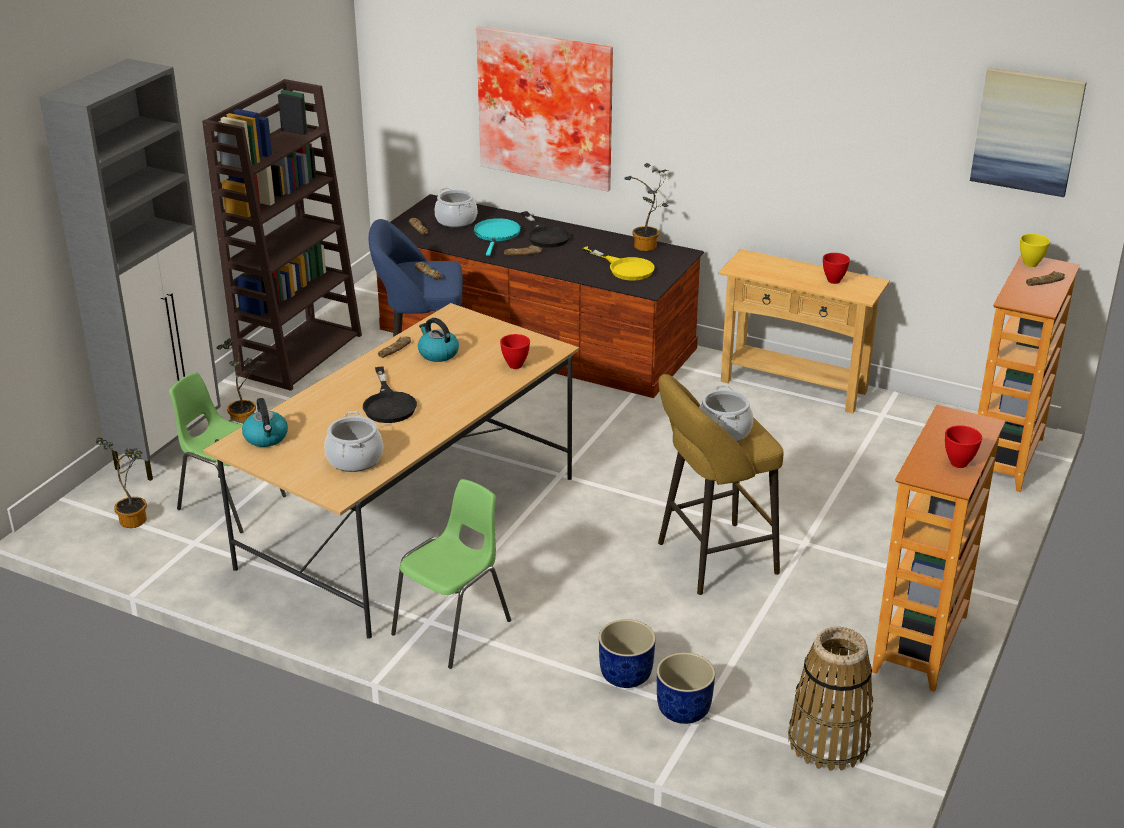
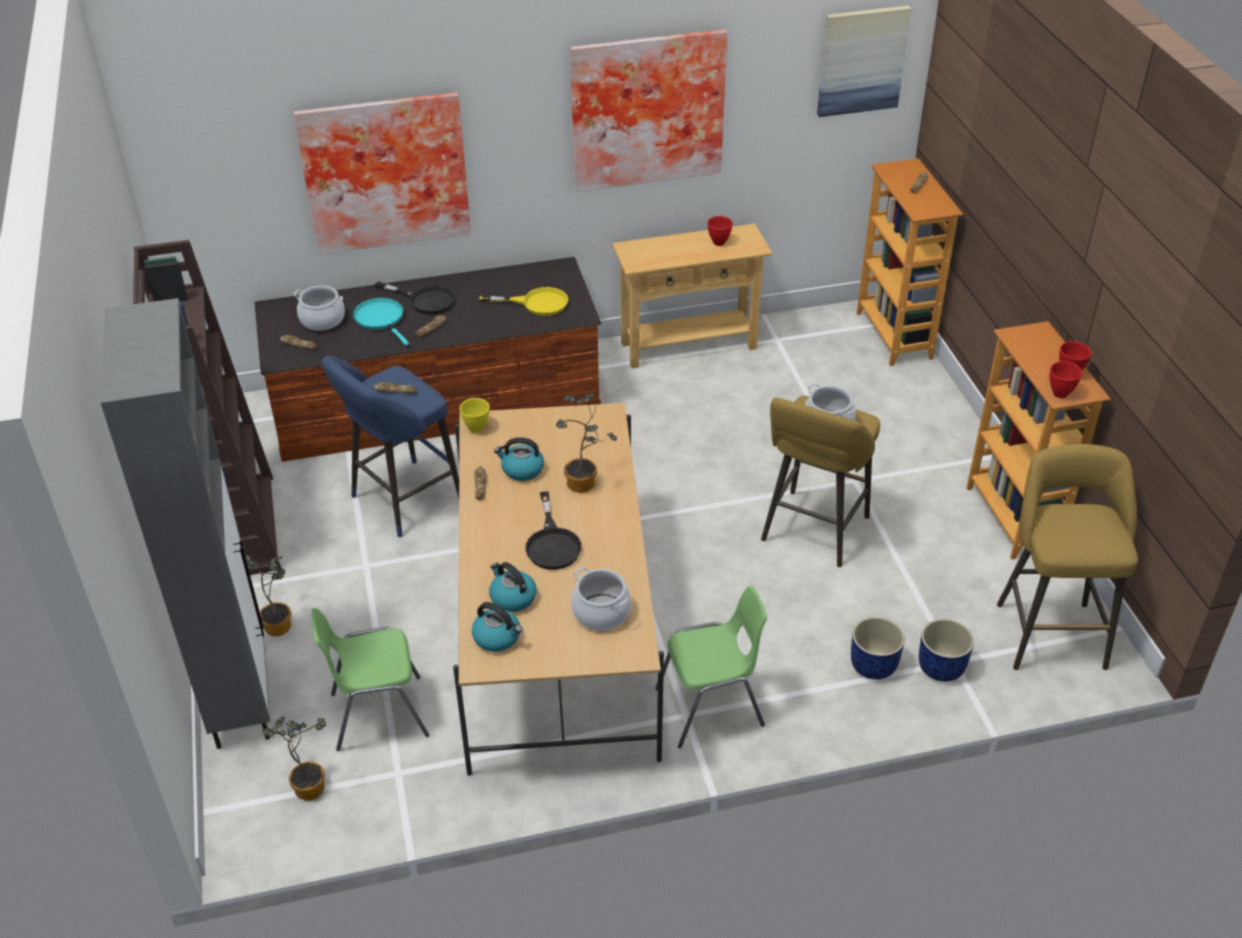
camera: 40 degrees left, 10 degrees up
(311, 421) = (512, 598): none -> kettle
(388, 404) = (552, 543): black frying pan -> black frying pan turned 45 degrees clockwise
(454, 628) = (711, 708): green chair -> green chair turned 75 degrees clockwise
(514, 365) = (599, 447): red bowl -> red bowl (1059, 393)
(647, 248) = (526, 274): potted plant -> potted plant (585, 484)
(789, 117) = (646, 108): none -> picture
(829, 741) = (1049, 630): basket -> yellow stool
(1030, 264) = (889, 172): yellow bowl -> yellow bowl (476, 428)

